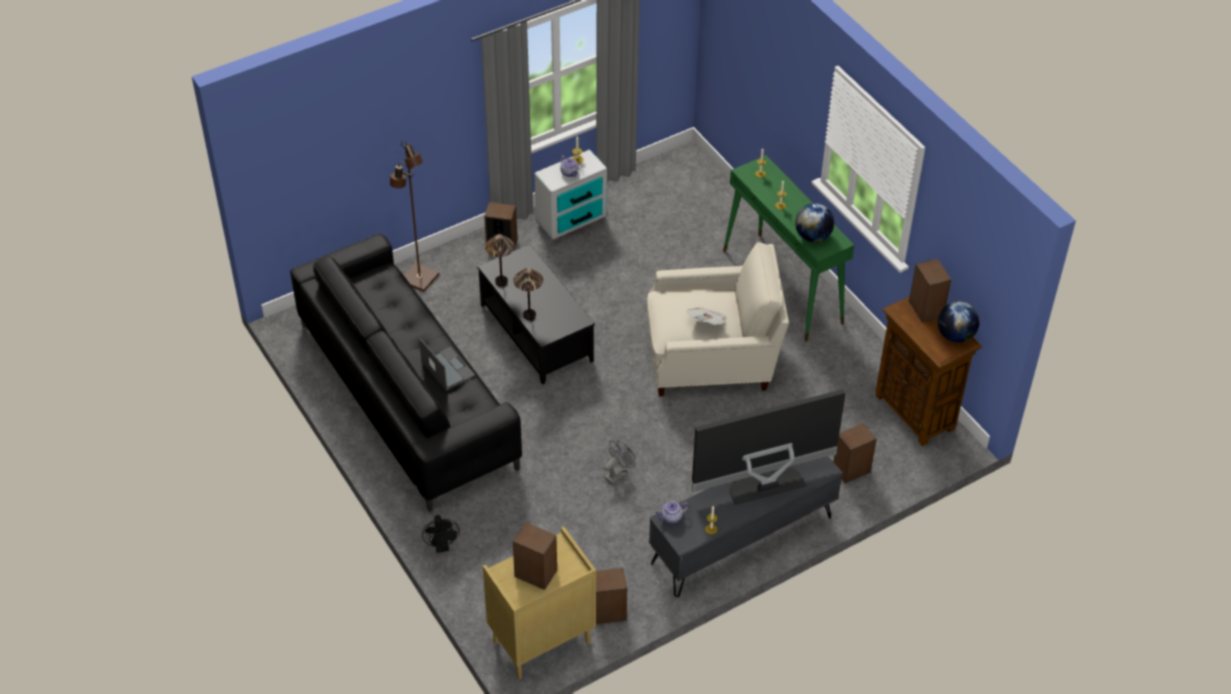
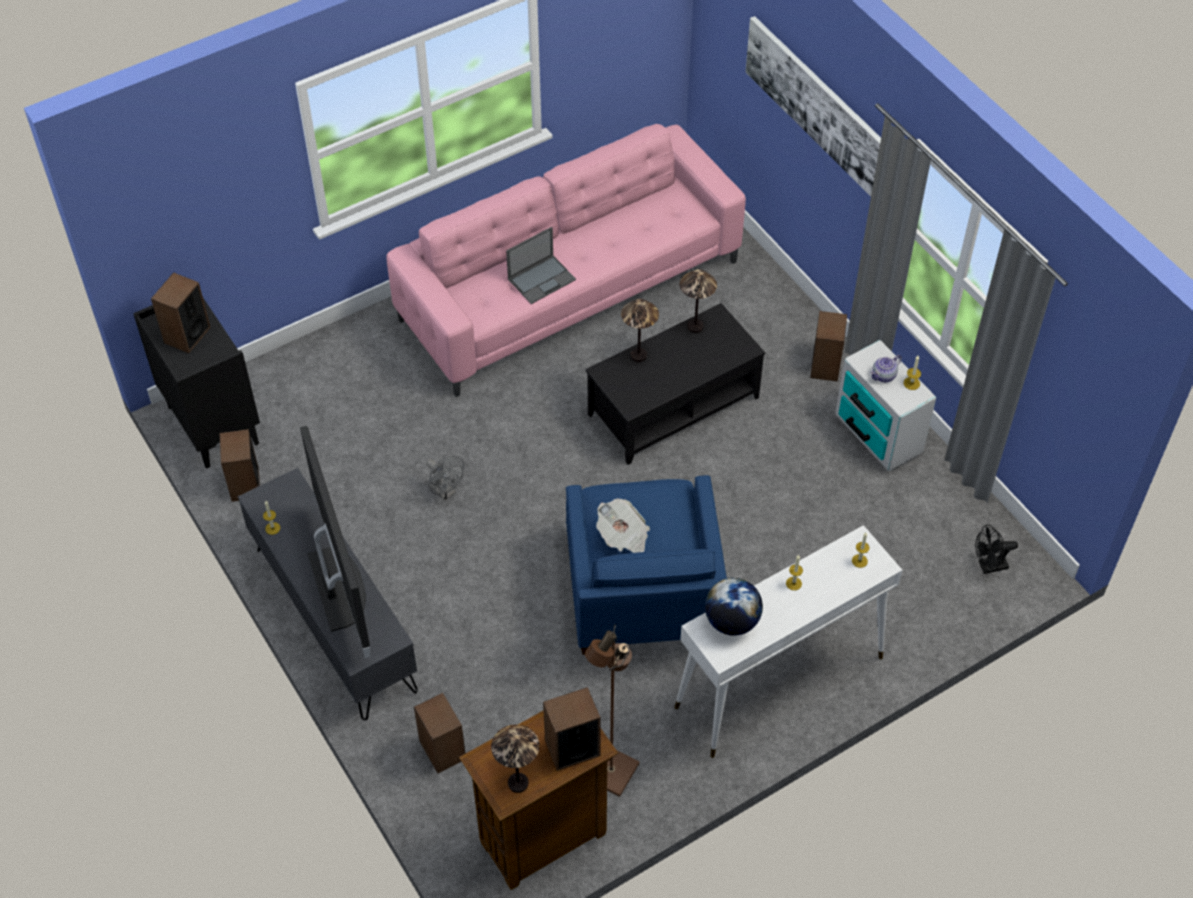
camera: 90 degrees right, 5 degrees up
(395, 115) = (814, 104): none -> picture
(406, 395) = (569, 290): black sofa -> pink sofa
(419, 278) = (758, 290): brown floor lamp -> brown floor lamp (611, 770)
(442, 546) = (350, 333): black fan -> black fan (989, 566)
(541, 642) = (212, 424): beige cabinet -> black cabinet
(671, 517) = (294, 488): teapot -> none
(711, 355) = (643, 593): beige armchair -> blue armchair
(782, 287) = (778, 683): green console table -> white console table
(955, 336) = (518, 783): globe -> table lamp

